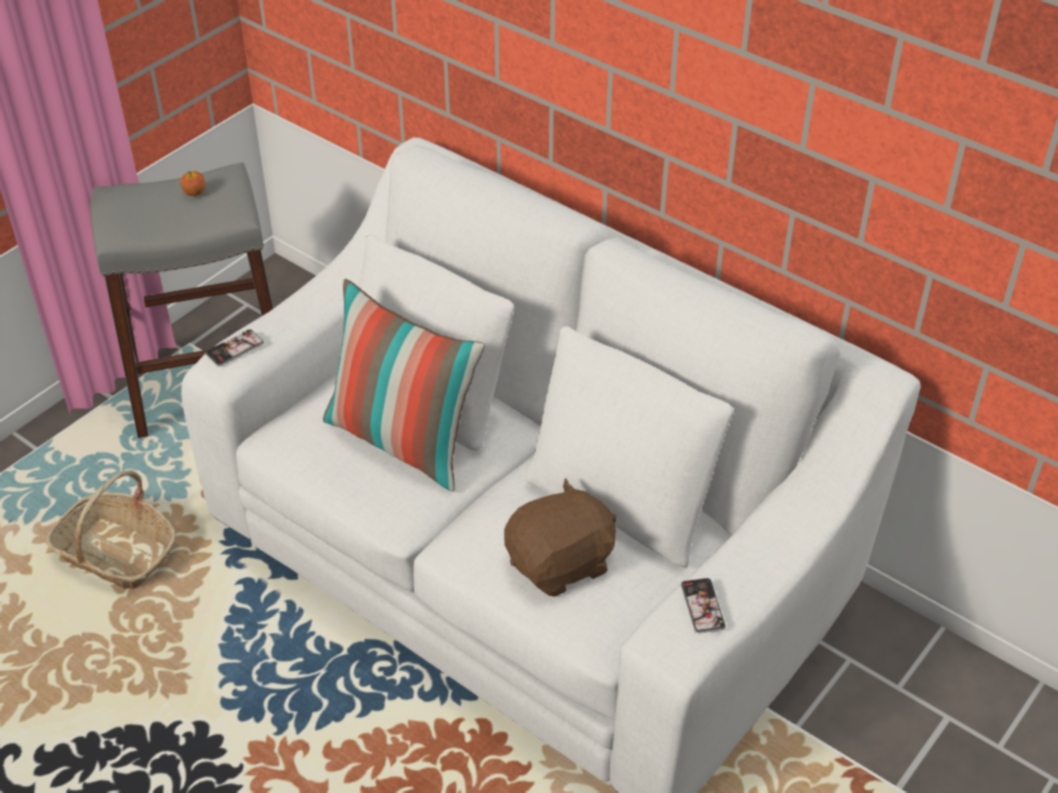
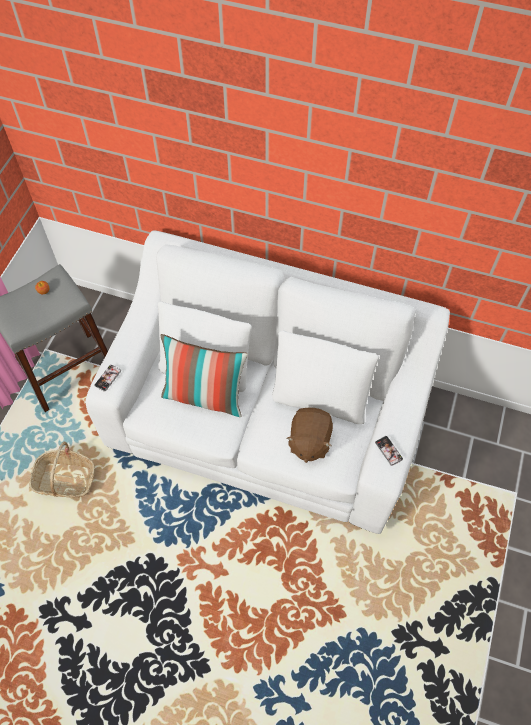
camera: 20 degrees left, 15 degrees up
(561, 564) = (309, 441): brown plush toy -> brown plush toy turned 150 degrees clockwise

